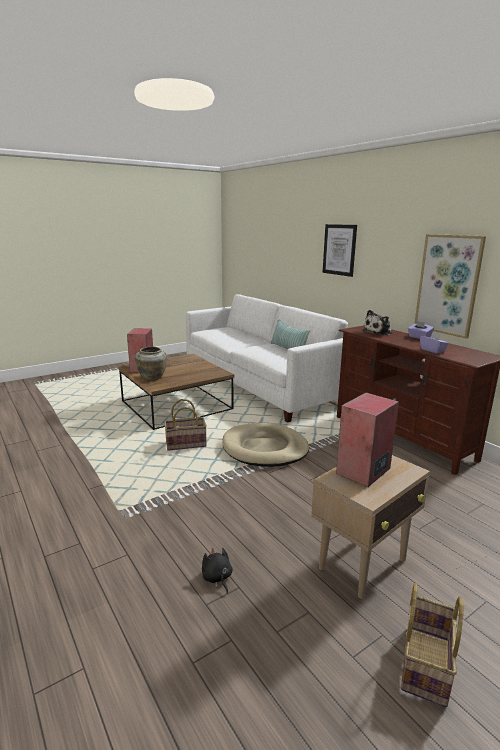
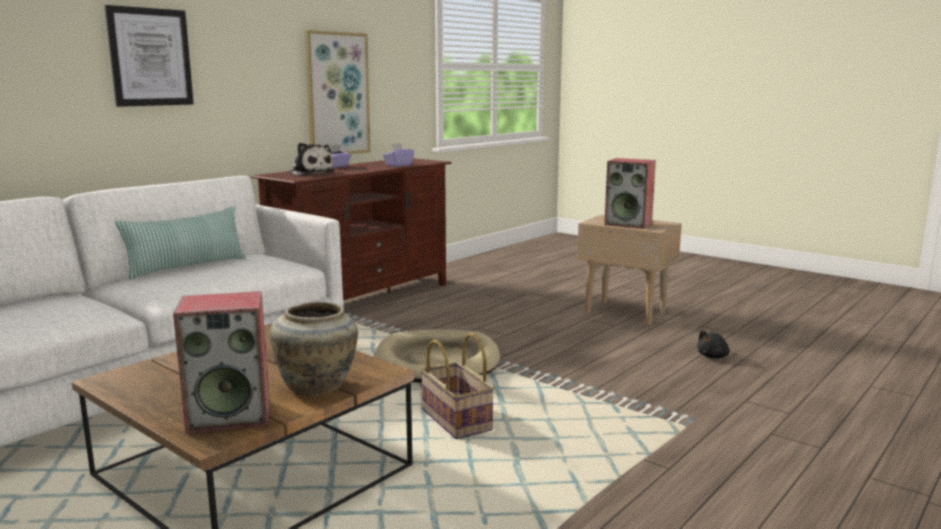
camera: 105 degrees left, 5 degrees down
(424, 663) = (696, 300): basket -> none

